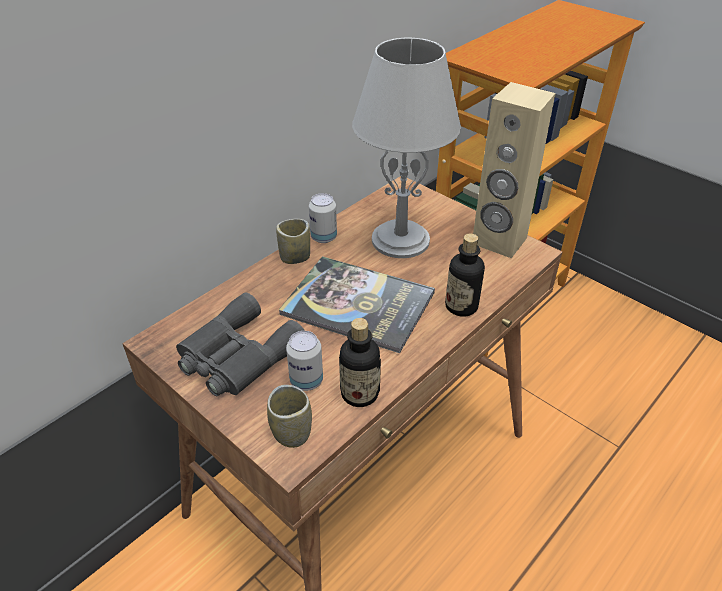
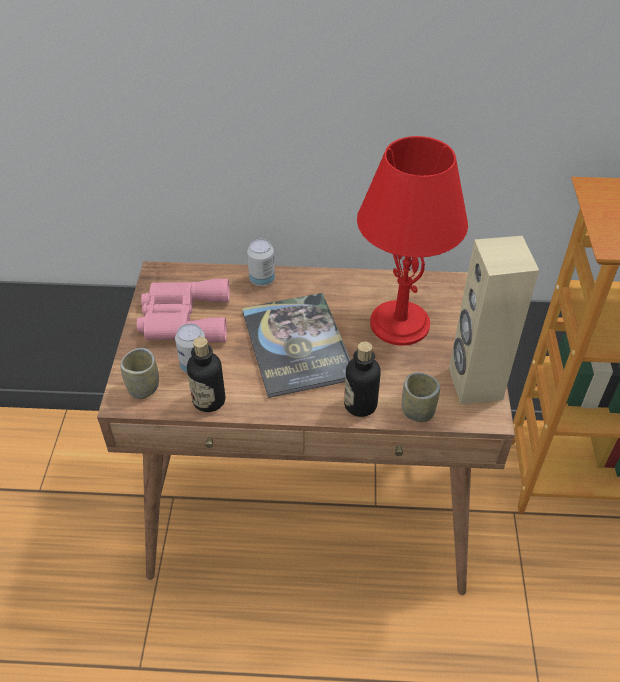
camera: 50 degrees right, 5 degrees up
(236, 356) = (183, 318): grey binoculars -> pink binoculars
(295, 257) = (309, 280): cup -> cup (417, 411)
(323, 237) = (350, 280): can -> can (262, 280)
(401, 239) = (400, 323): grey table lamp -> red table lamp

